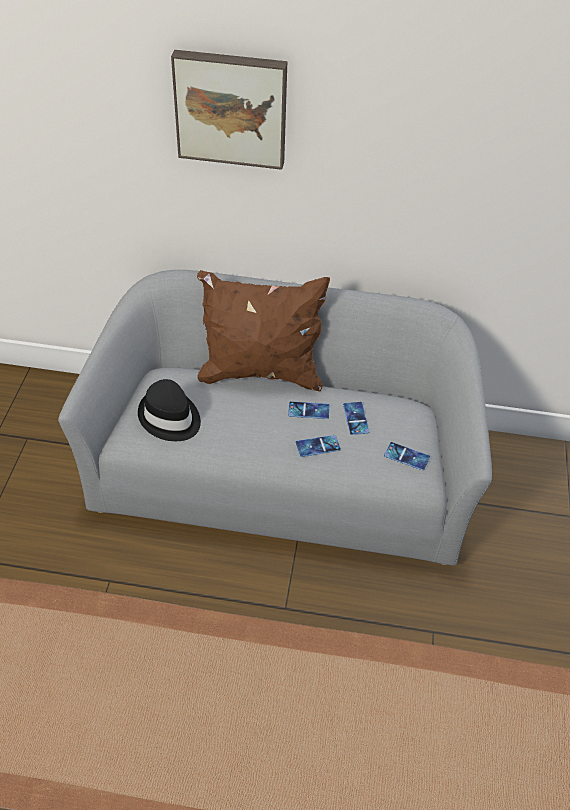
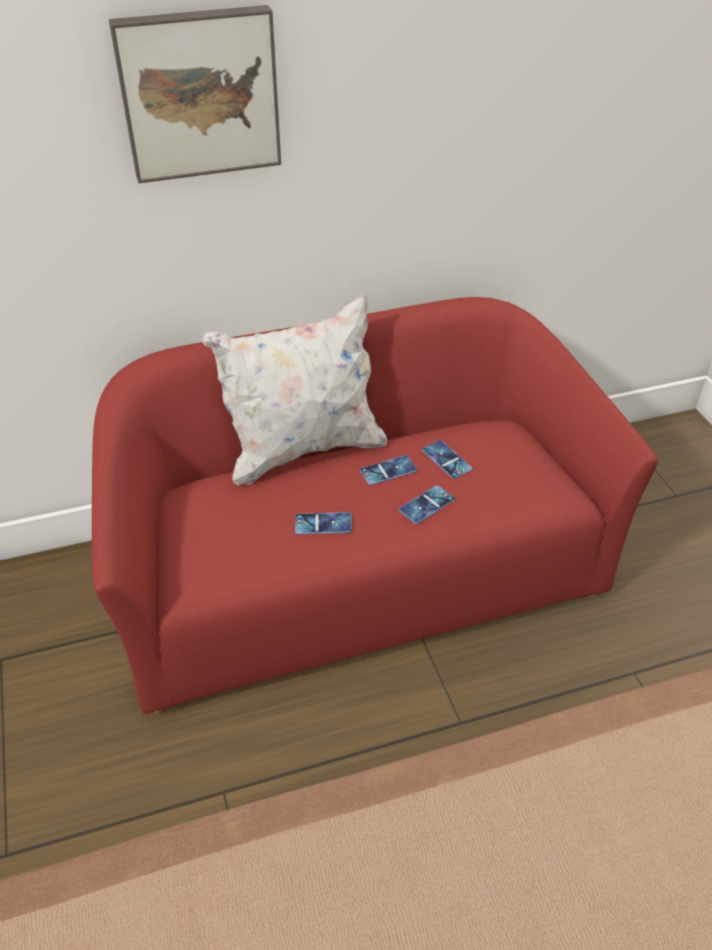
camera: 25 degrees left, 5 degrees down
(170, 418) = (227, 541): black hat -> none
(261, 373) = (303, 450): brown pillow -> white pillow
(281, 475) = (356, 573): grey sofa -> red sofa
(406, 456) = (530, 478): phone -> phone (323, 524)

